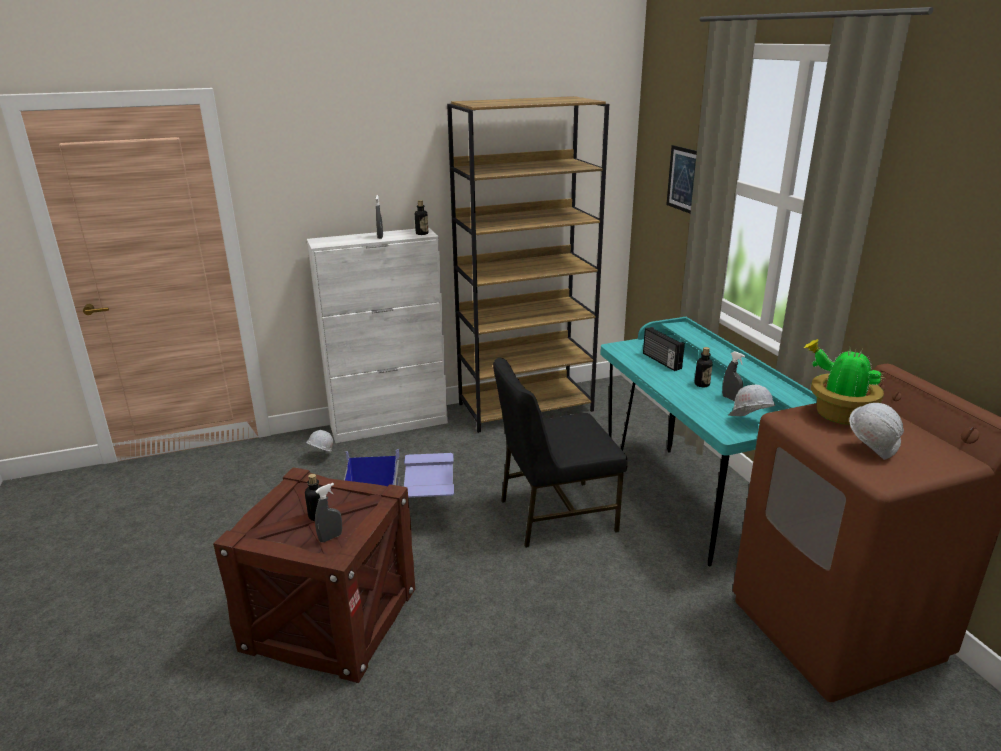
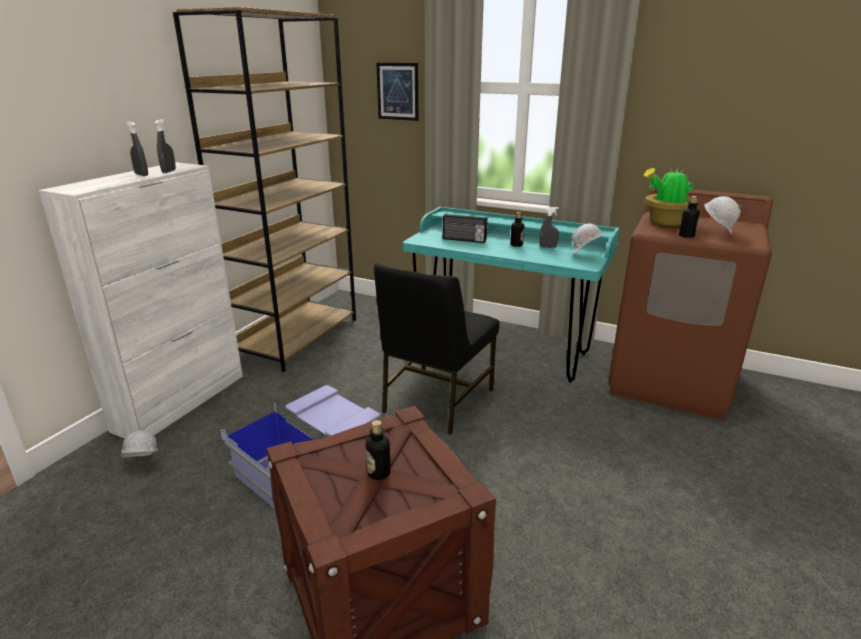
camera: 45 degrees left, 0 degrees up
(330, 537) = (425, 482): grey spray bottle -> grey spray bottle (169, 171)
(422, 233) = (184, 166): bottle -> bottle (686, 236)

